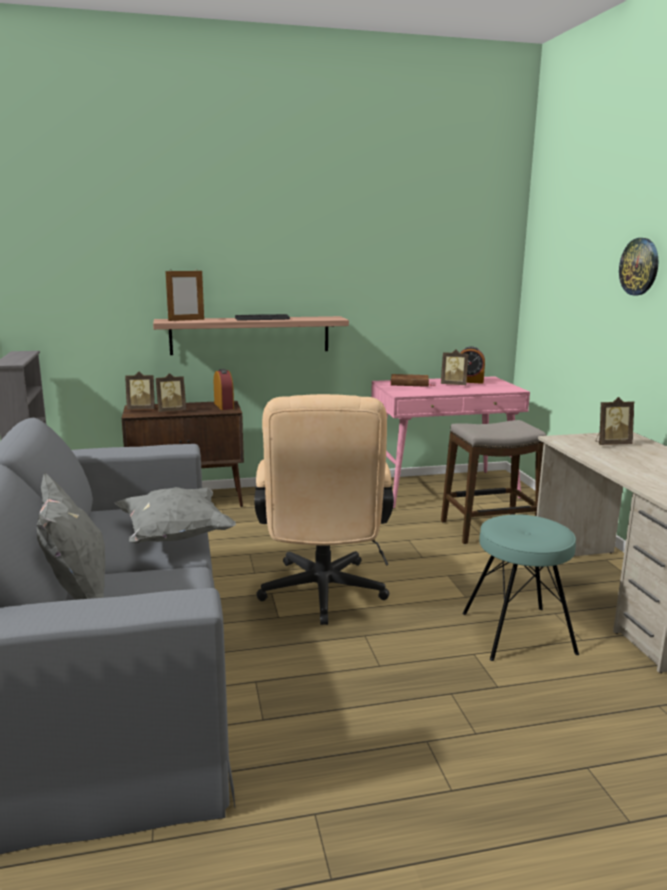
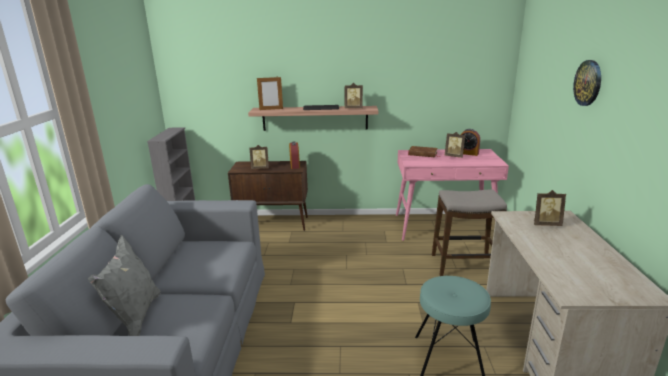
camera: 15 degrees right, 5 degrees up
(141, 409) = (243, 165): picture frame -> picture frame (353, 108)
(175, 536) = (220, 268): grey pillow -> none
(322, 596) = (325, 309): beige office chair -> none

